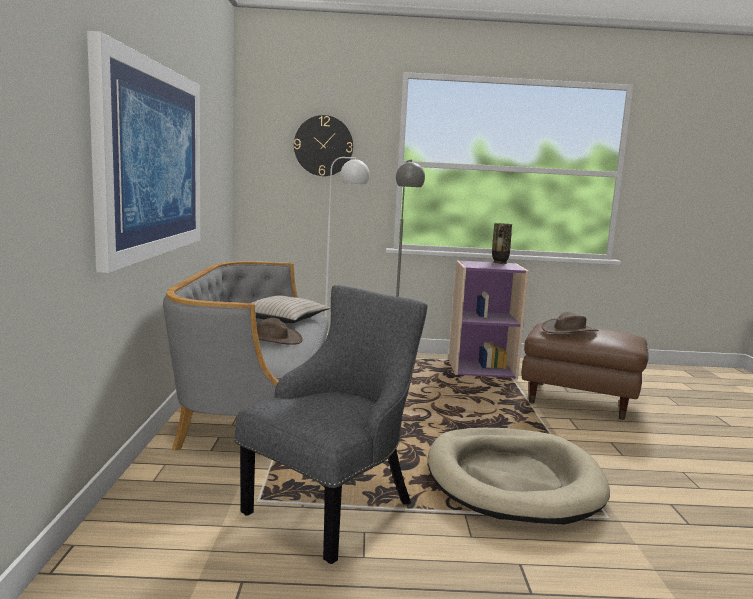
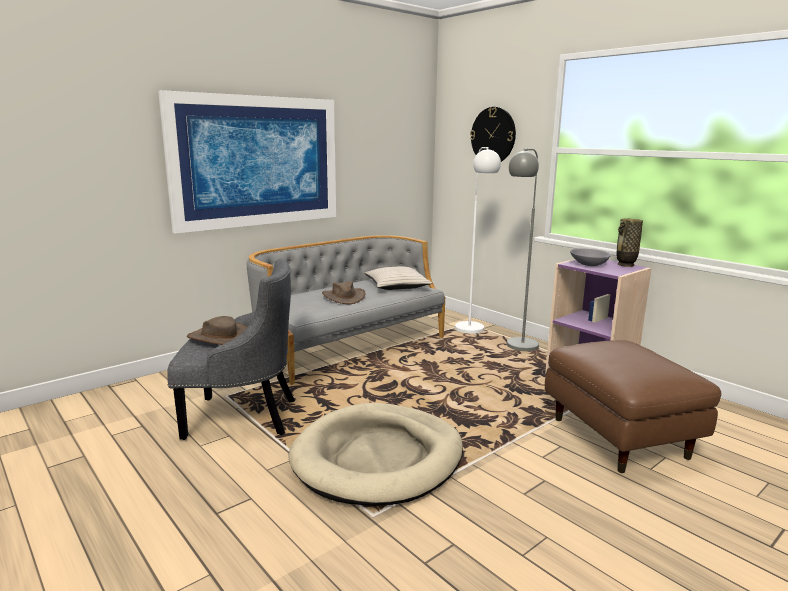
camera: 50 degrees right, 5 degrees up
(481, 265) = (589, 264): none -> grey bowl
(569, 330) = (608, 352): brown hat -> brown hat (219, 337)

